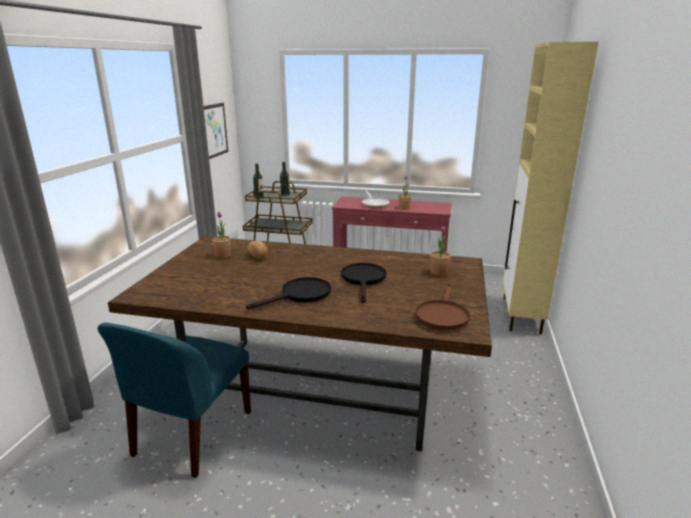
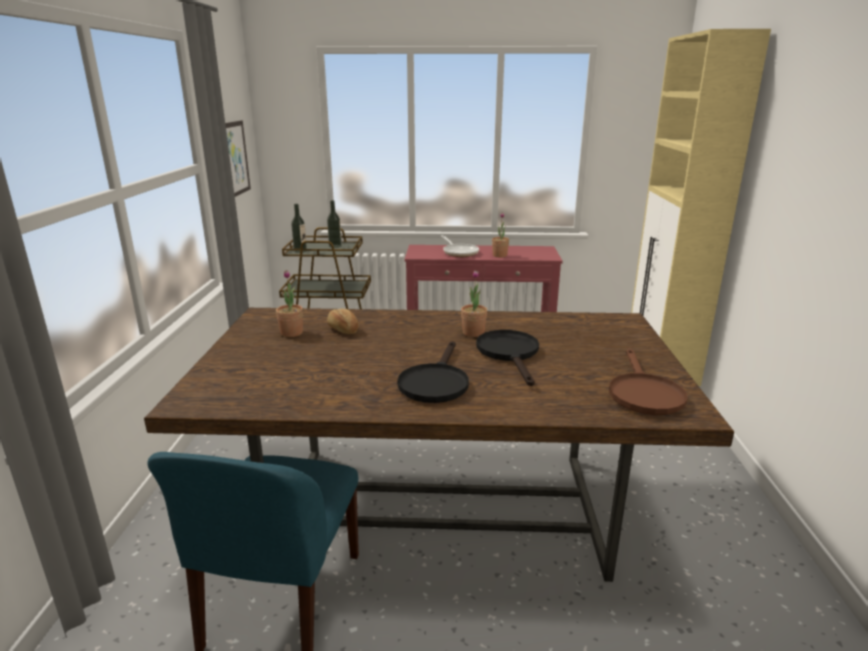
camera: 10 degrees left, 0 degrees up
(300, 295) = (435, 382): black frying pan -> black frying pan turned 150 degrees clockwise
(439, 272) = (601, 336): potted plant -> potted plant (473, 333)

